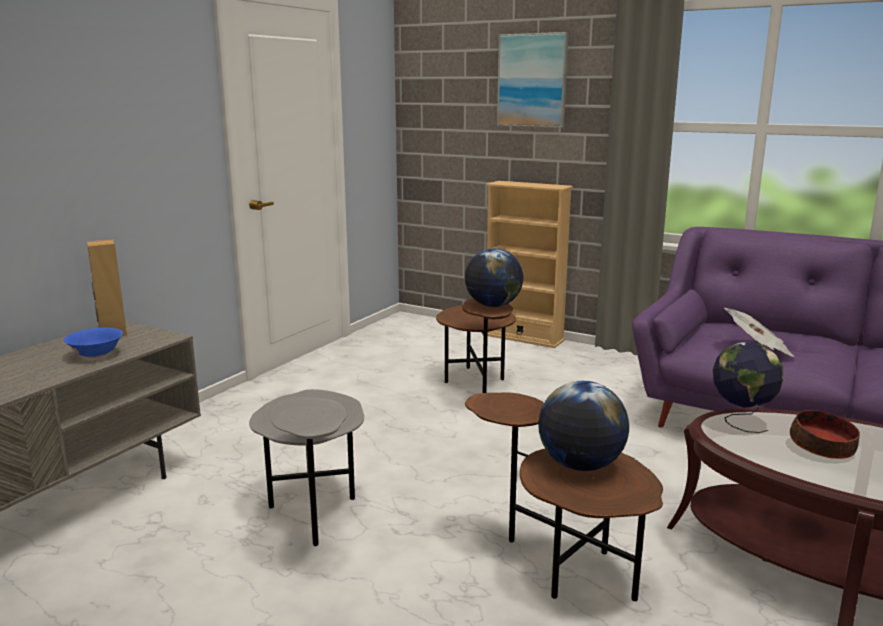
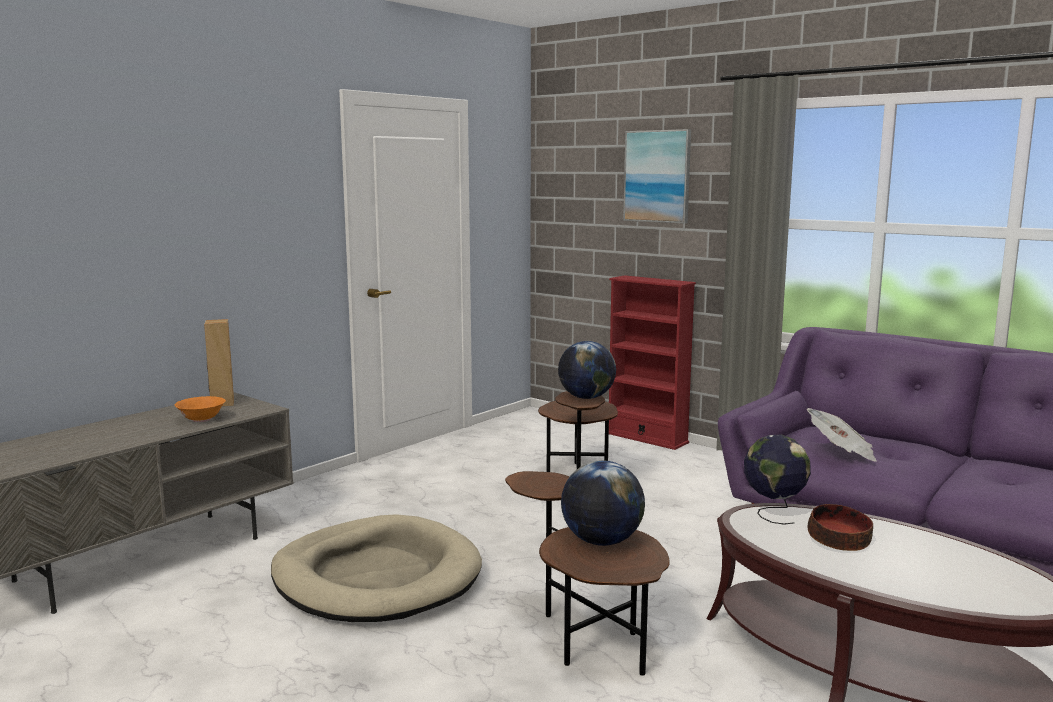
camera: 10 degrees right, 5 degrees down
(96, 355) = (201, 419): blue bowl -> orange bowl
(314, 512) = (376, 577): grey side table -> beige dog bed
(523, 338) = (647, 438): beige bookcase -> red bookcase

